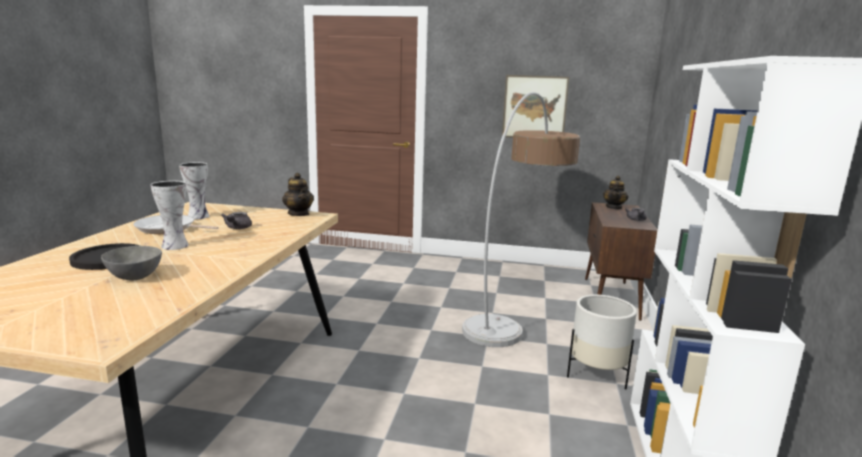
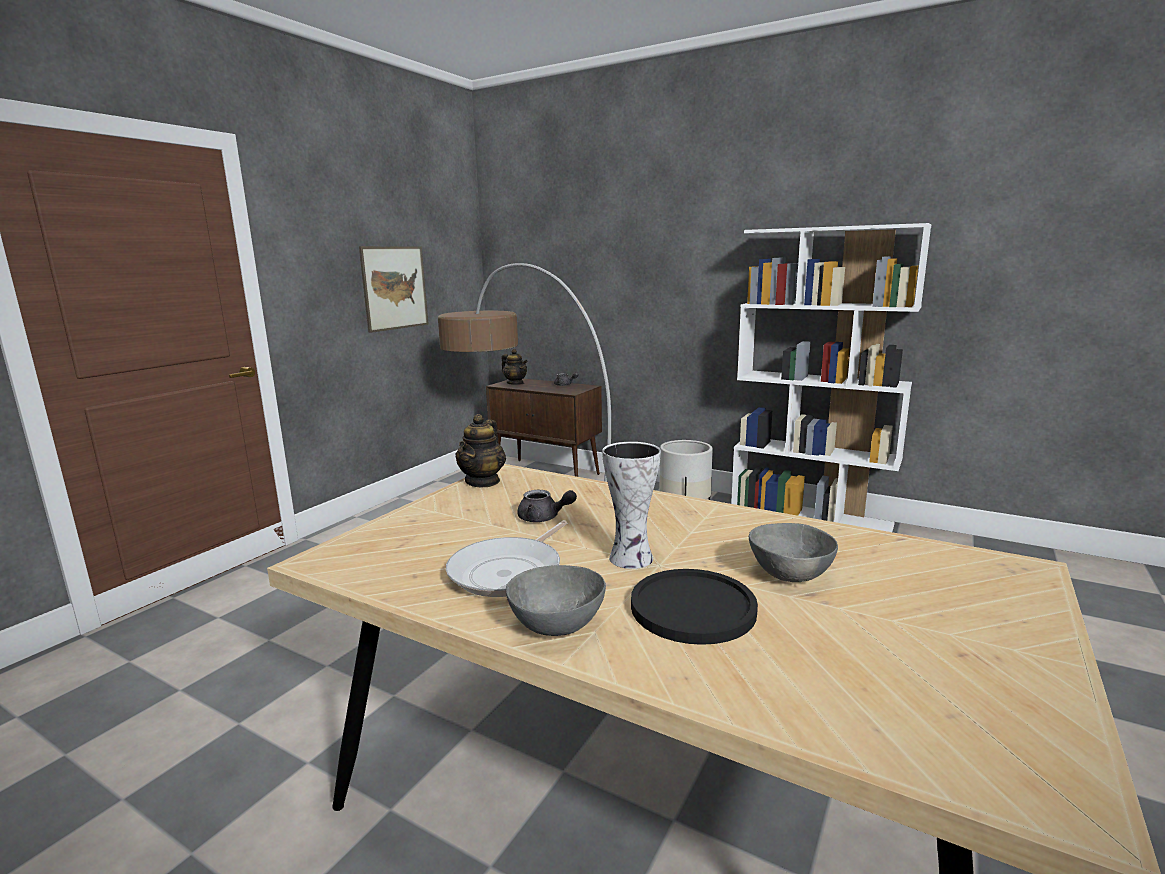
camera: 70 degrees left, 0 degrees up
(107, 239) = (558, 626): none -> grey bowl
(199, 216) = (429, 550): vase -> none
(299, 214) = (483, 481): teapot -> teapot turned 120 degrees clockwise

